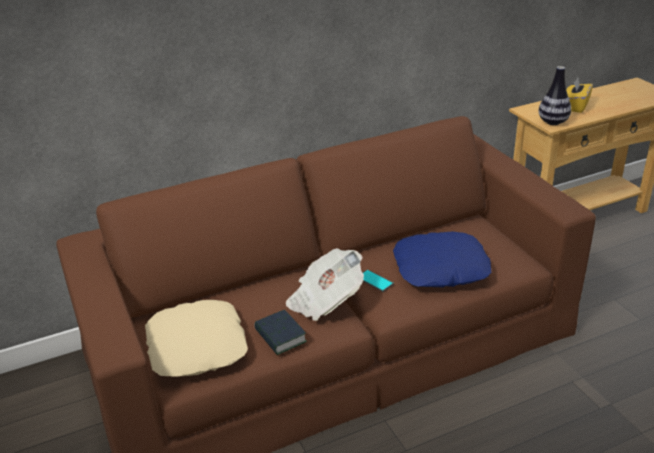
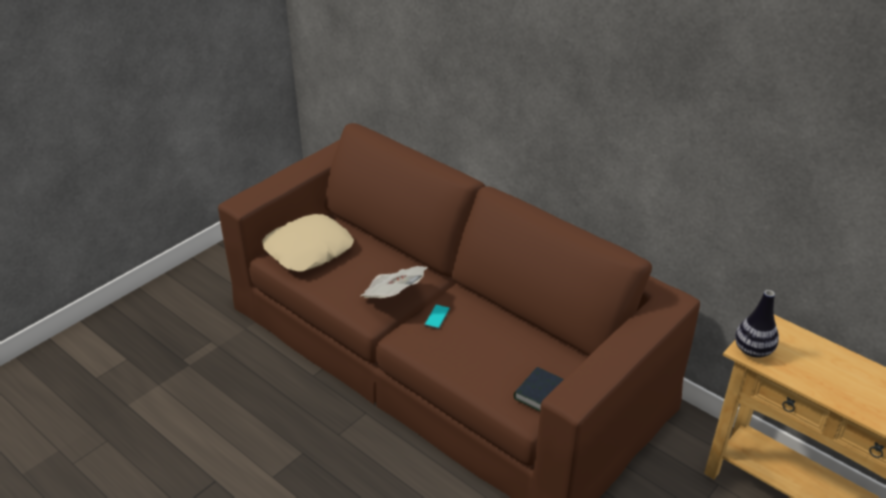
camera: 65 degrees right, 5 degrees up
(280, 336) = (337, 285): book -> book (538, 393)
(441, 269) = (480, 354): blue pillow -> none
(575, 106) = (821, 364): yellow tissue box -> none

